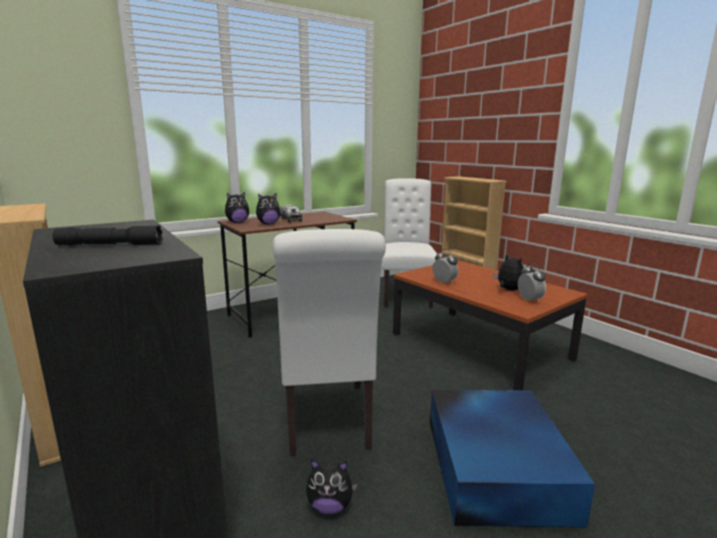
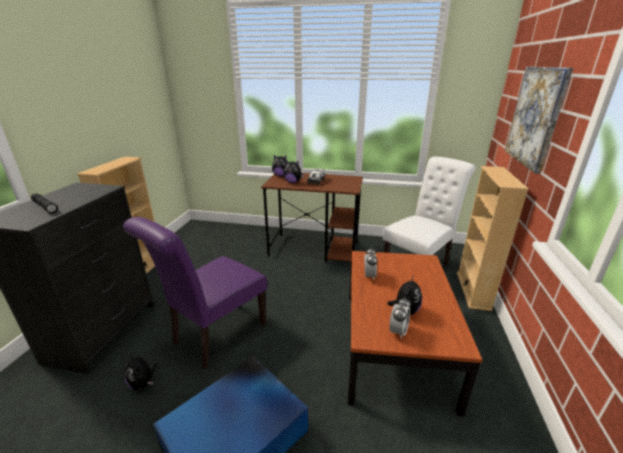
camera: 45 degrees right, 10 degrees up
(327, 421) = (215, 336): white chair -> purple chair
(487, 126) = (535, 116): none -> picture

